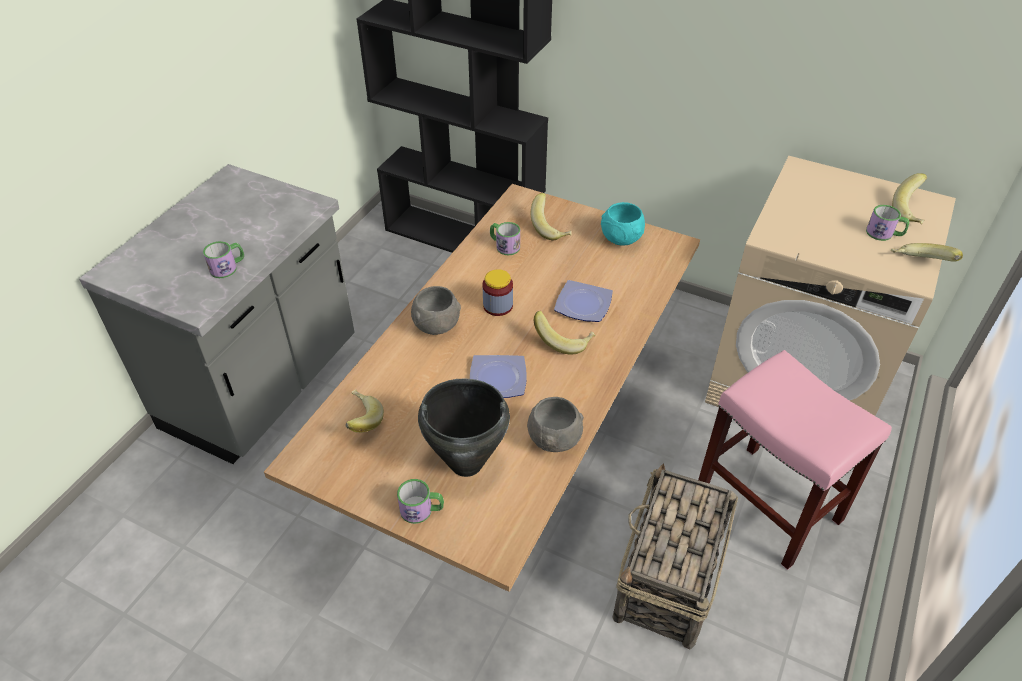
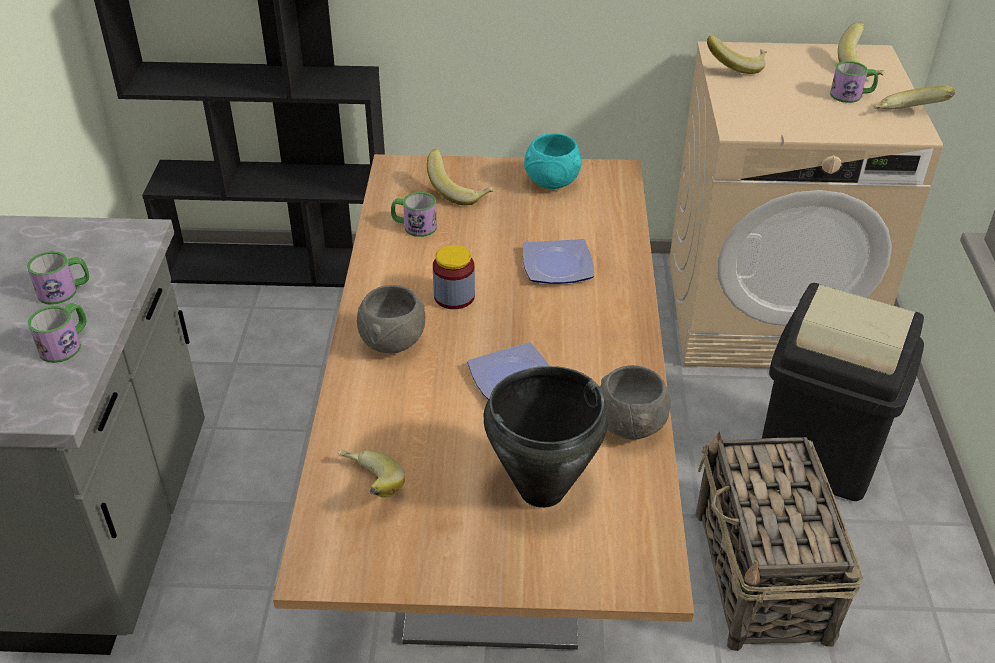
camera: 25 degrees left, 5 degrees down
(422, 510) = (525, 566): mug -> mug (65, 290)
(563, 341) = (562, 312): banana -> banana (736, 67)
(770, 504) = (819, 453): pink stool -> black trash can

